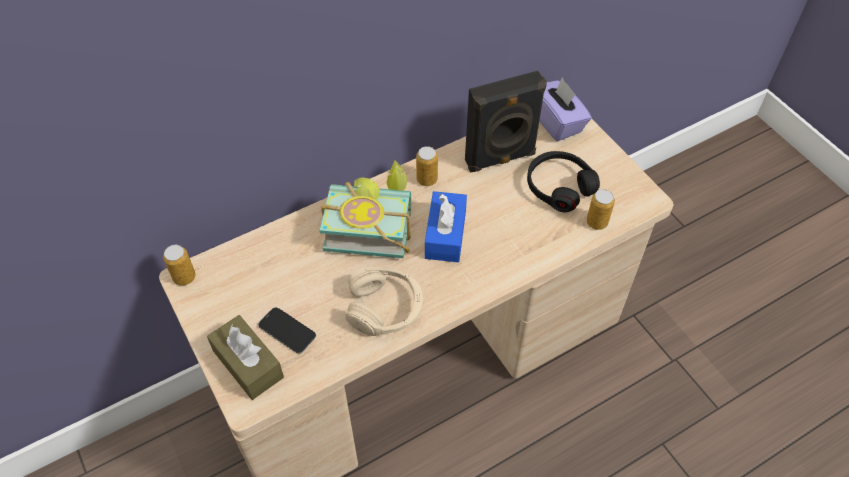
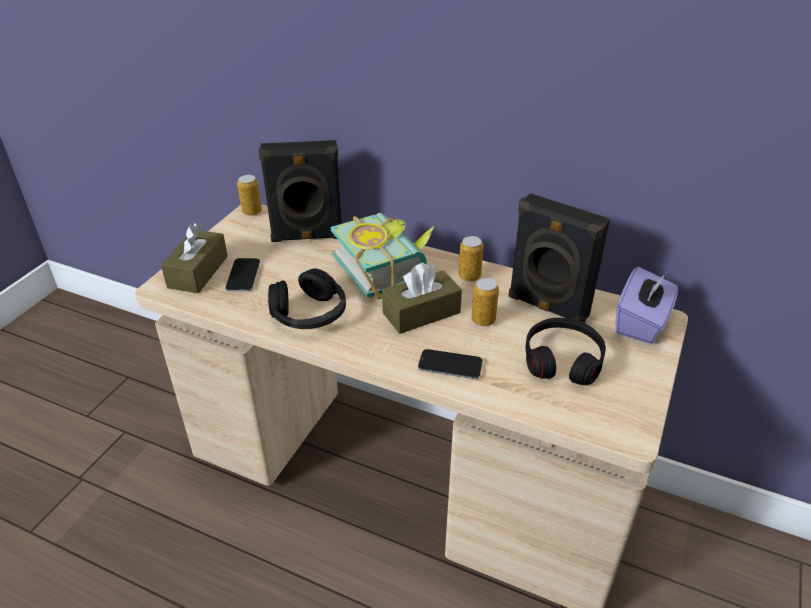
camera: 55 degrees right, 15 degrees down
(271, 255) = (307, 237): none -> black speaker
(385, 308) = (309, 314): beige headphones -> black headphones
(445, 234) = (421, 313): blue tissue box -> brown tissue box
(517, 252) = (450, 365): none -> phone
(597, 222) = (550, 406): can -> can (483, 320)

